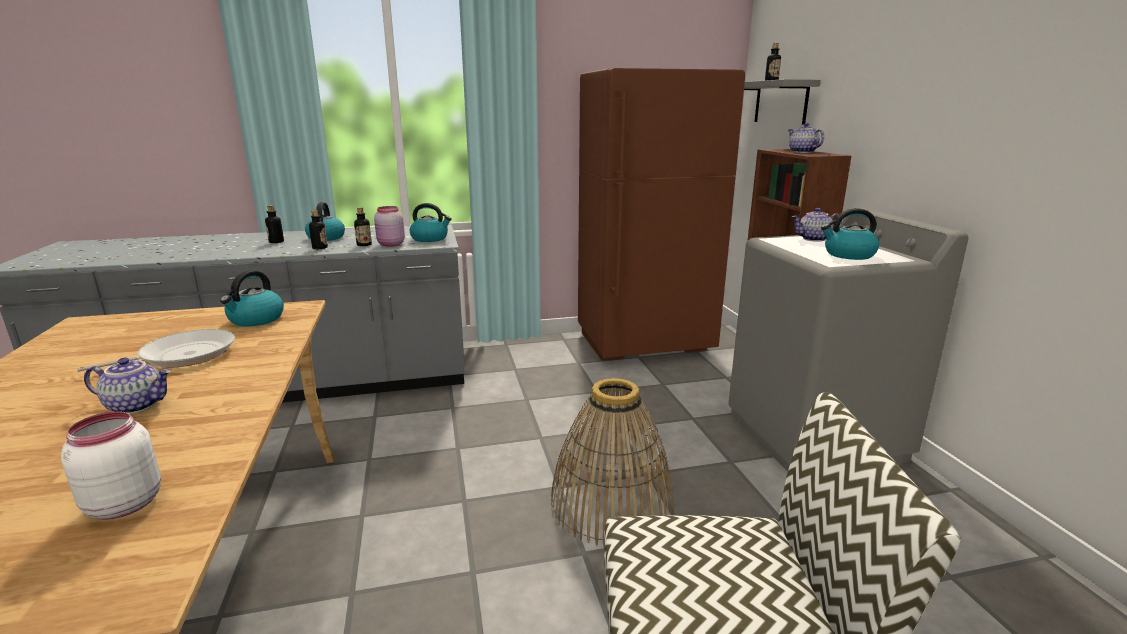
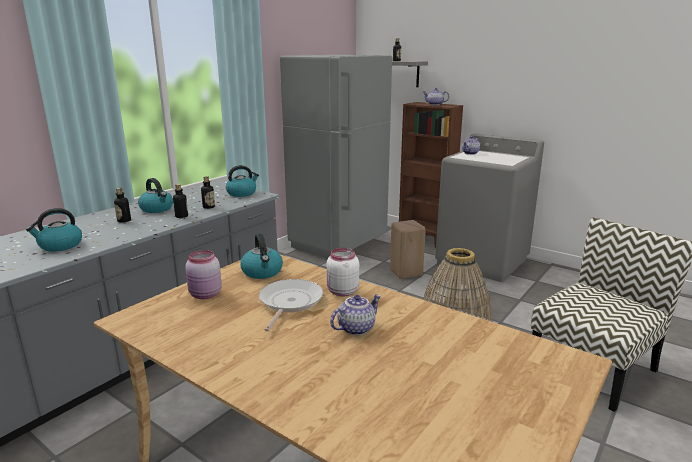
camera: 40 degrees left, 0 degrees up
(122, 504) = (489, 351): white jar -> white jar (342, 292)
(390, 244) = (228, 202): pink jar -> pink jar (205, 295)
(645, 344) = (339, 243): brown fridge -> grey fridge
(667, 409) = (406, 272): none -> beige stool
(848, 255) = (503, 159): kettle -> kettle (60, 246)

